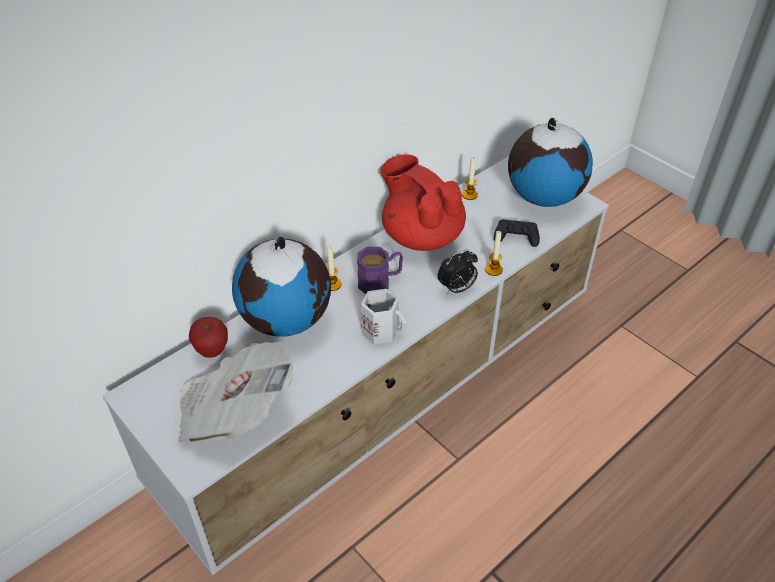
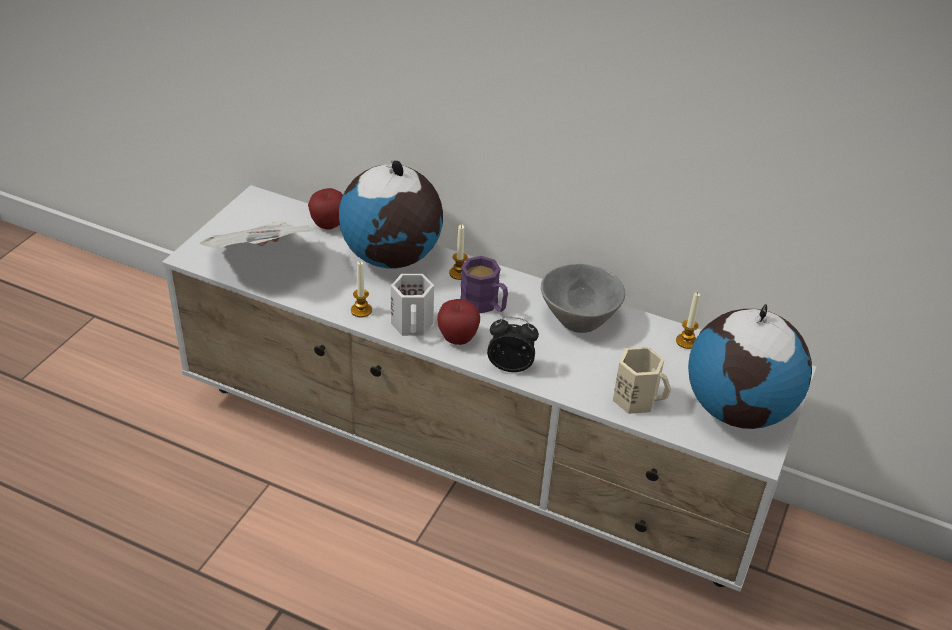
camera: 65 degrees right, 5 degrees down
(412, 309) = (457, 339): none -> apple
(421, 235) = (581, 318): red teapot -> grey bowl
(456, 289) = (511, 366): alarm clock -> alarm clock turned 150 degrees clockwise
(493, 269) = (563, 390): candle -> candle (361, 310)
(516, 237) = (637, 398): black game controller -> beige mug

